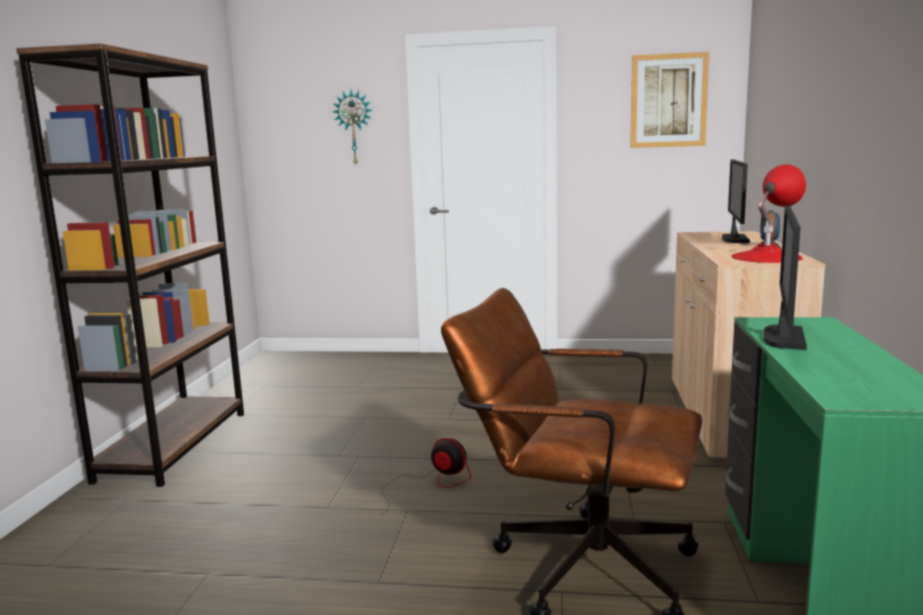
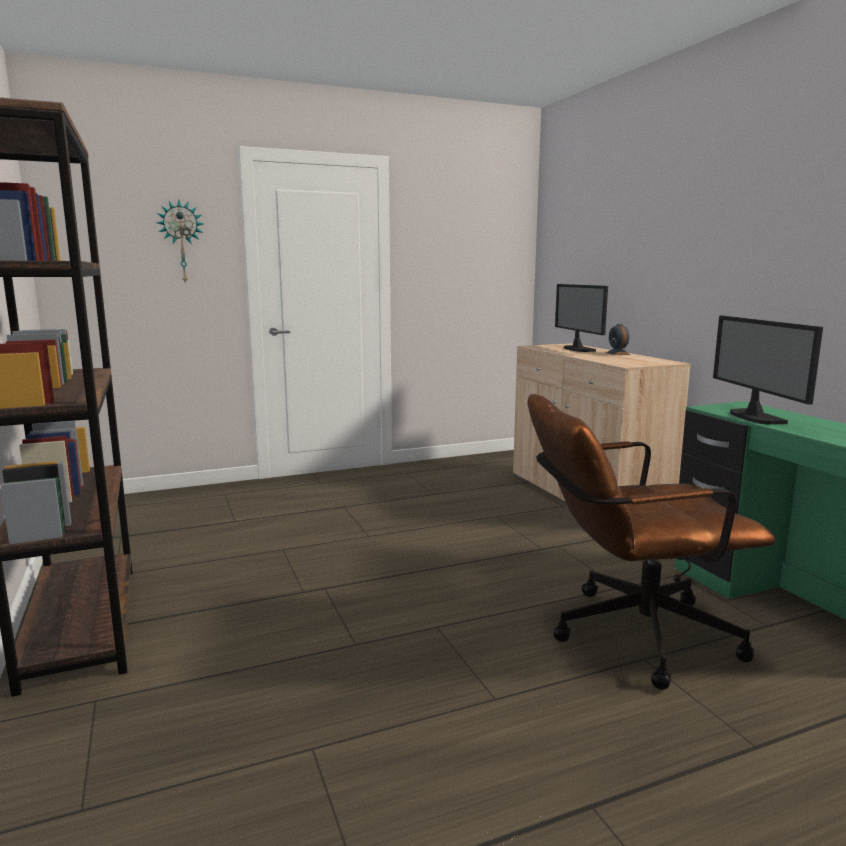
camera: 30 degrees left, 0 degrees up
(430, 484) = (427, 598): fan -> none
(668, 101) = (480, 233): picture -> none
(766, 257) = (639, 360): red table lamp -> none

